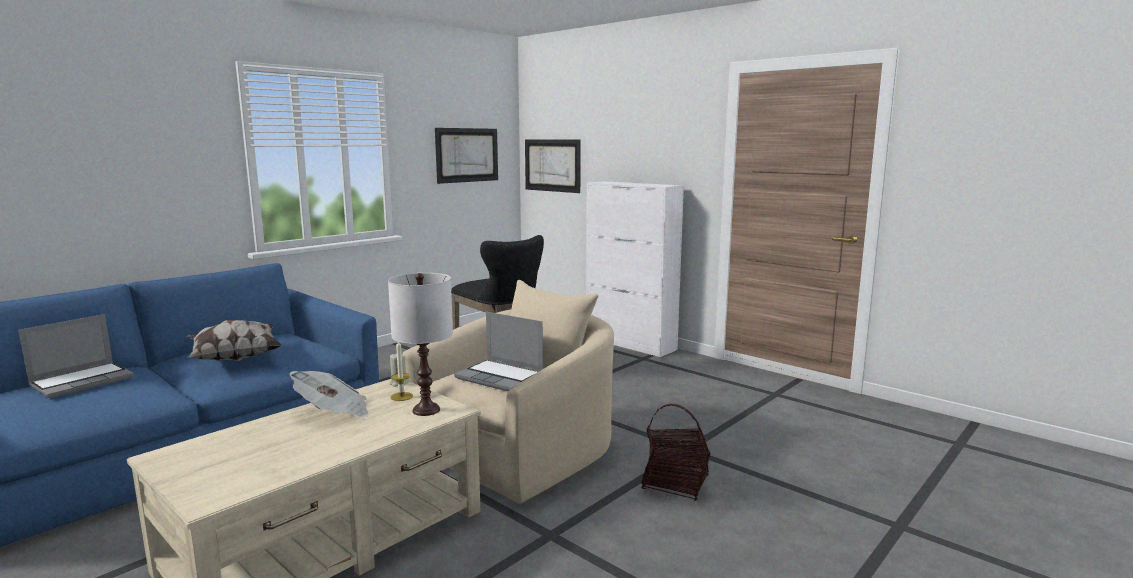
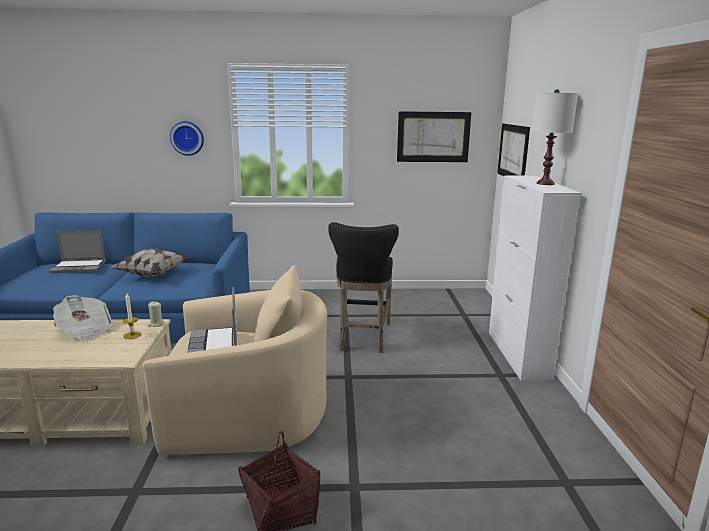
camera: 45 degrees right, 5 degrees up
(180, 165) = (187, 138): none -> wall clock
(426, 410) = (115, 352): white table lamp -> white table lamp (545, 183)

